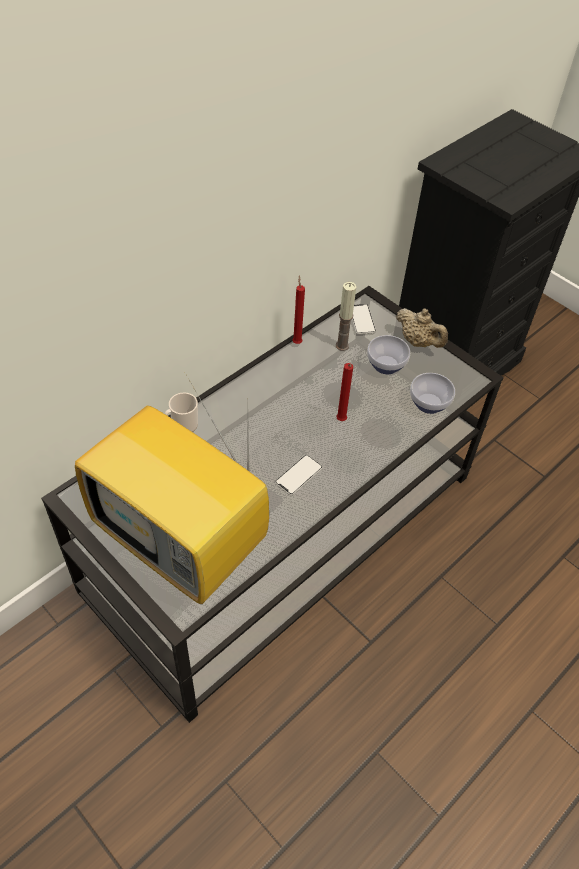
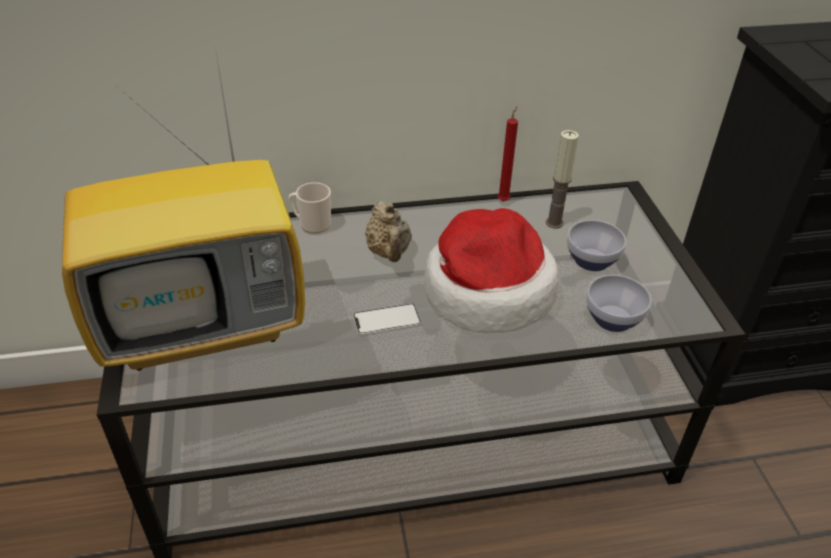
camera: 35 degrees right, 10 degrees down
(184, 542) = (207, 324): television -> television turned 90 degrees counterclockwise
(341, 421) = (485, 291): red candle -> hat
(362, 320) = (600, 208): phone -> none
(418, 342) = (654, 254): beige teapot -> beige teapot (389, 253)

